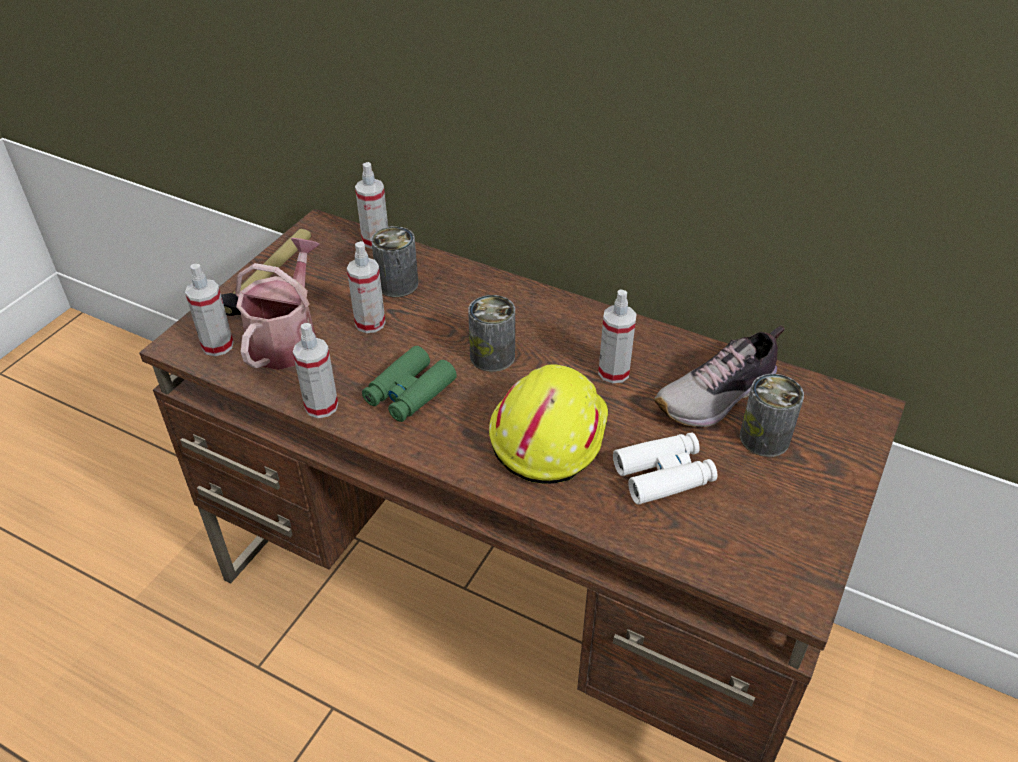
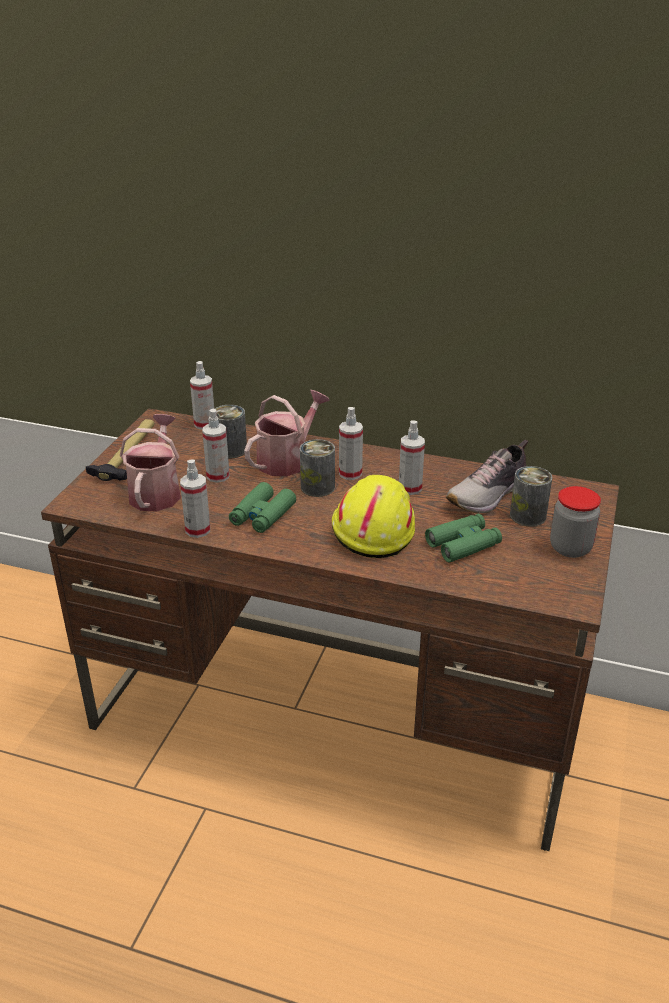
camera: 10 degrees left, 10 degrees down
(217, 345) = (103, 501): spray bottle -> spray bottle (350, 473)
(464, 307) = (287, 459): none -> watering can
(663, 475) = (463, 544): white binoculars -> green binoculars
(812, 501) = (570, 548): none -> jar

